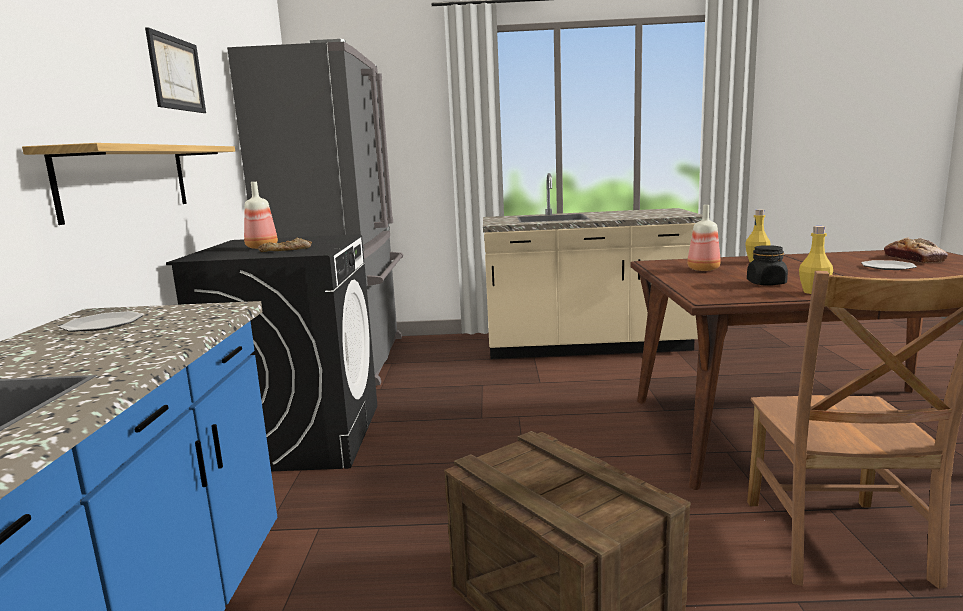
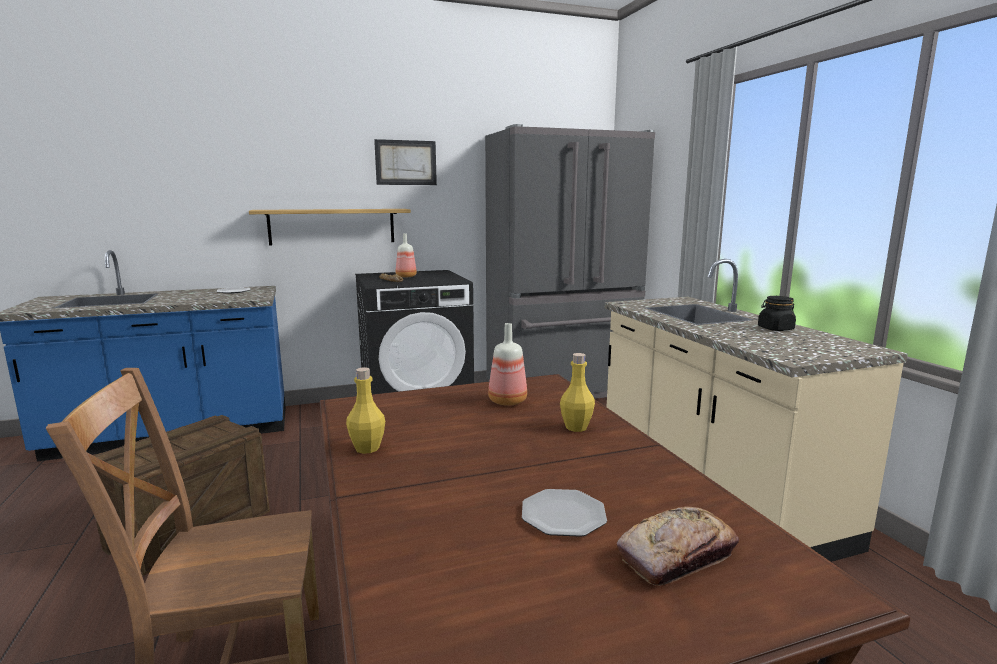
camera: 70 degrees right, 0 degrees up
(766, 283) = (421, 428): black jar -> black jar (775, 329)

